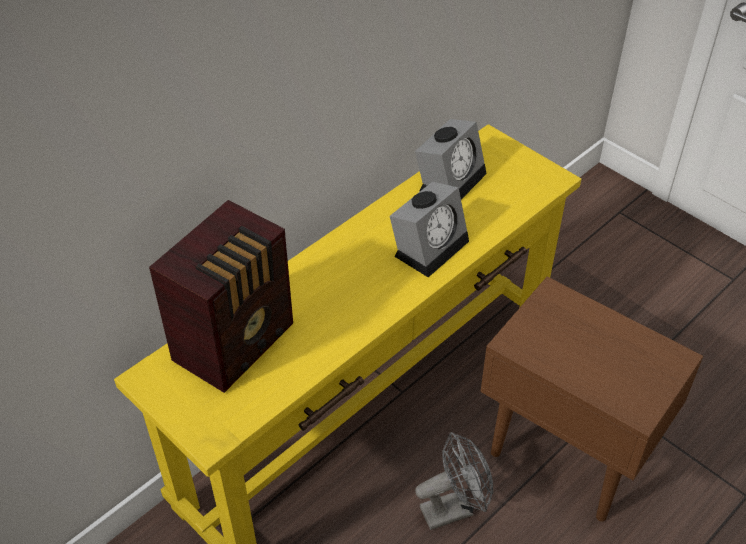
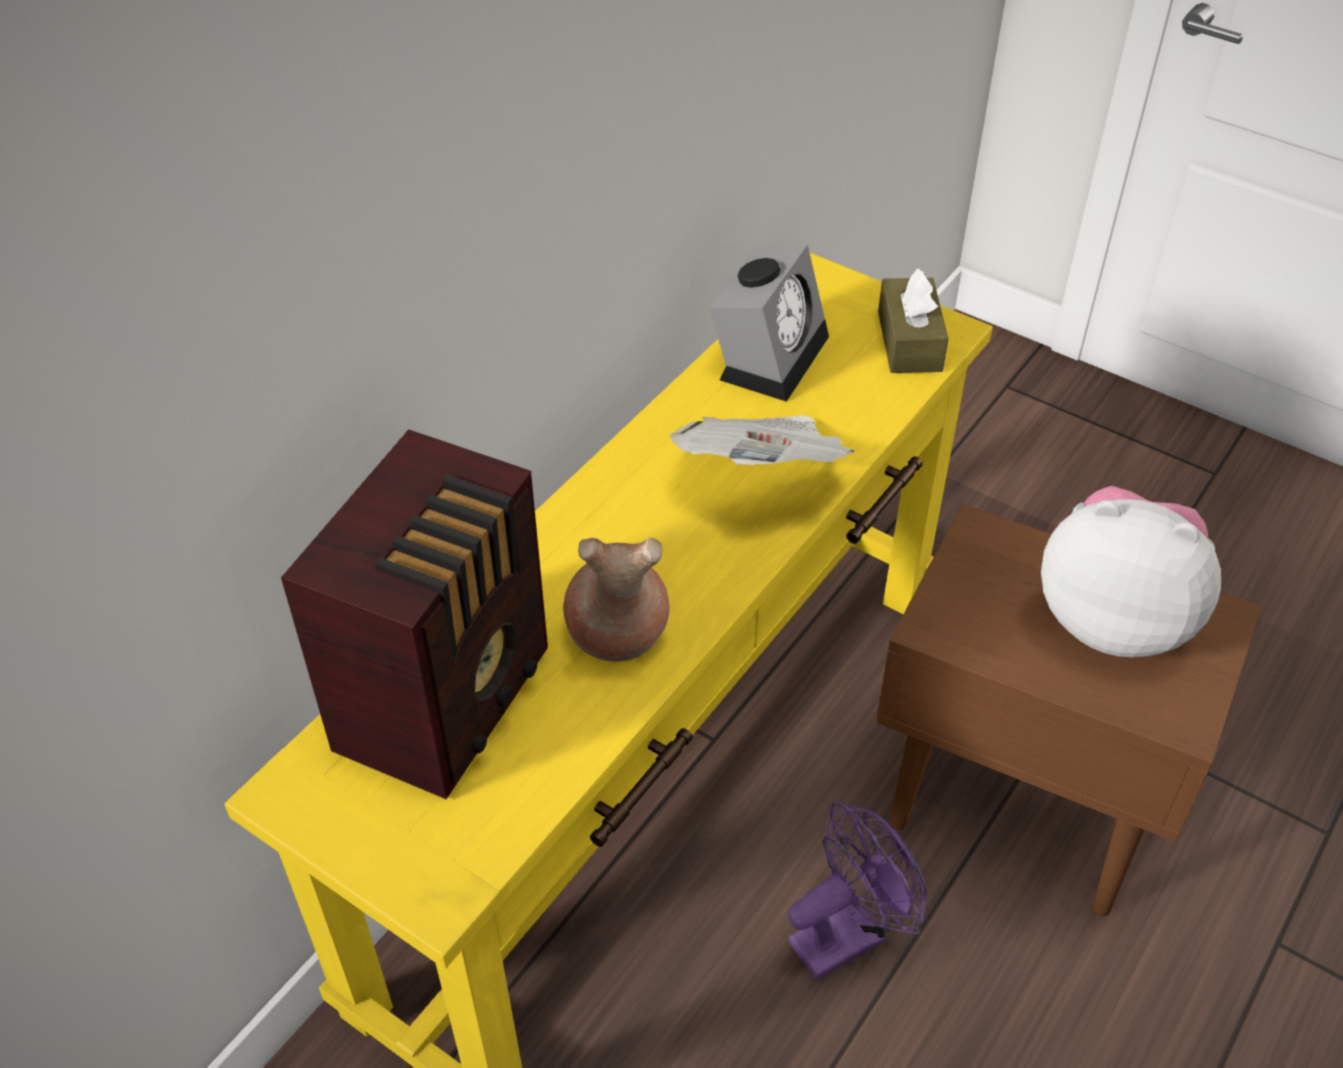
camera: 10 degrees left, 0 degrees up
(330, 323) = (616, 638): none -> brown vase
(430, 245) = (763, 473): alarm clock -> newspaper
(453, 508) = (848, 934): grey fan -> purple fan
(531, 181) = (909, 341): none -> brown tissue box
(616, 350) = (1114, 618): none -> plush toy

